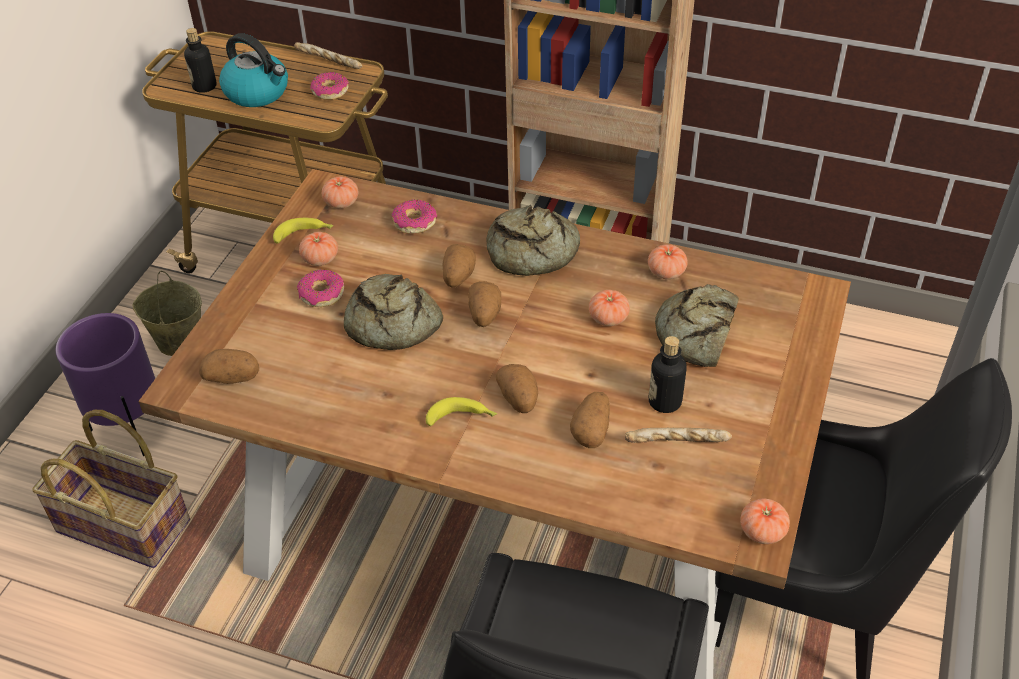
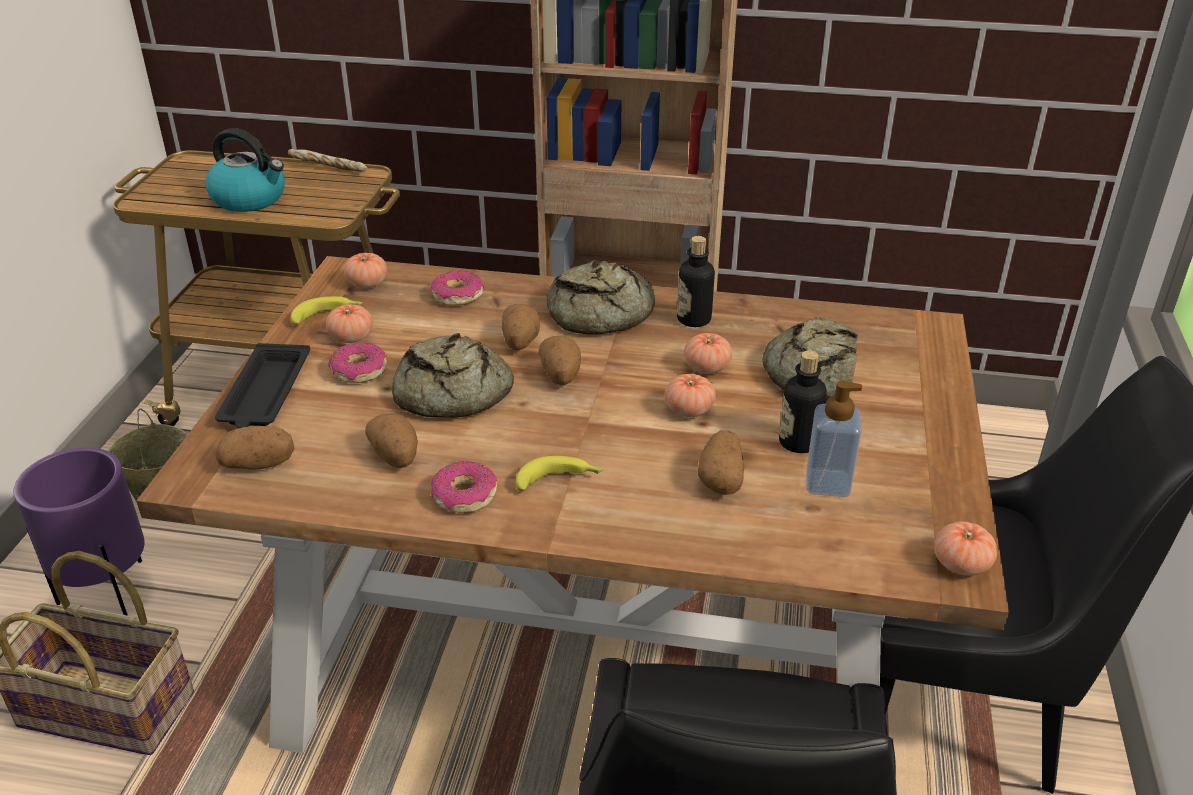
camera: 10 degrees left, 10 degrees down
(204, 86) = (187, 197): bottle -> bottle (694, 319)
(245, 310) = (265, 394): none -> black tray
(330, 92) = (334, 193): donut -> donut (464, 496)
(519, 399) = (624, 455): potato -> potato (396, 456)
(666, 272) = (758, 320): tomato -> tomato (689, 410)
(677, 444) = (827, 483): bread -> soap dispenser

